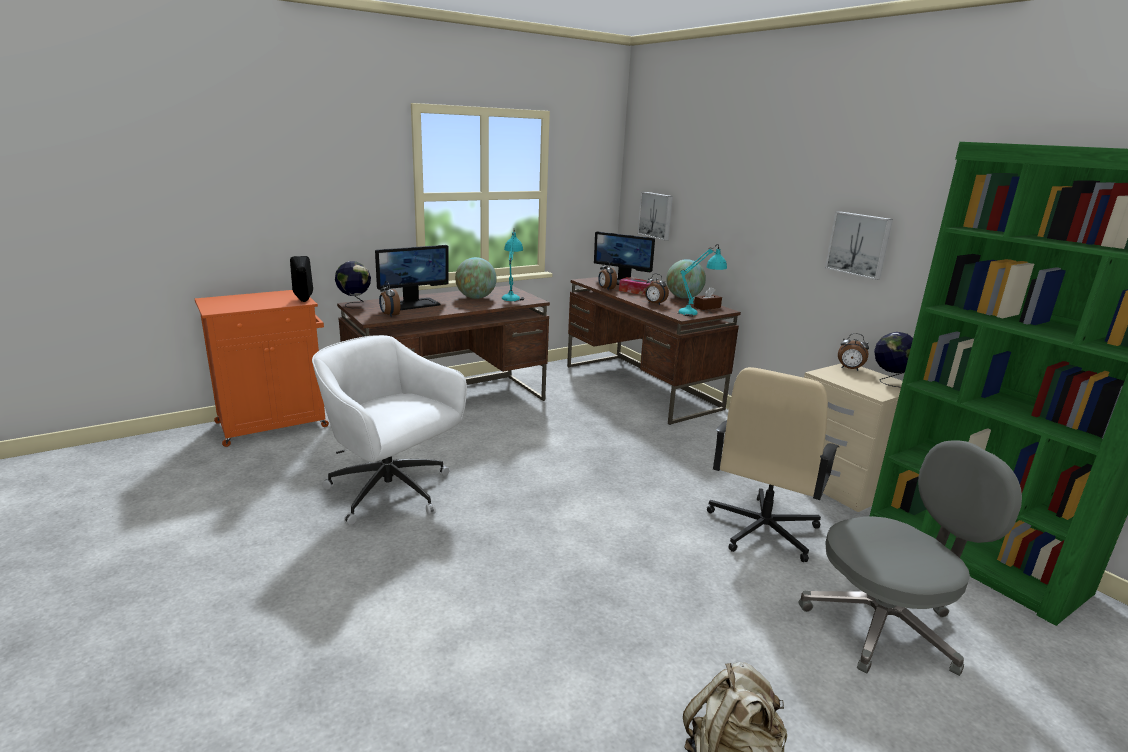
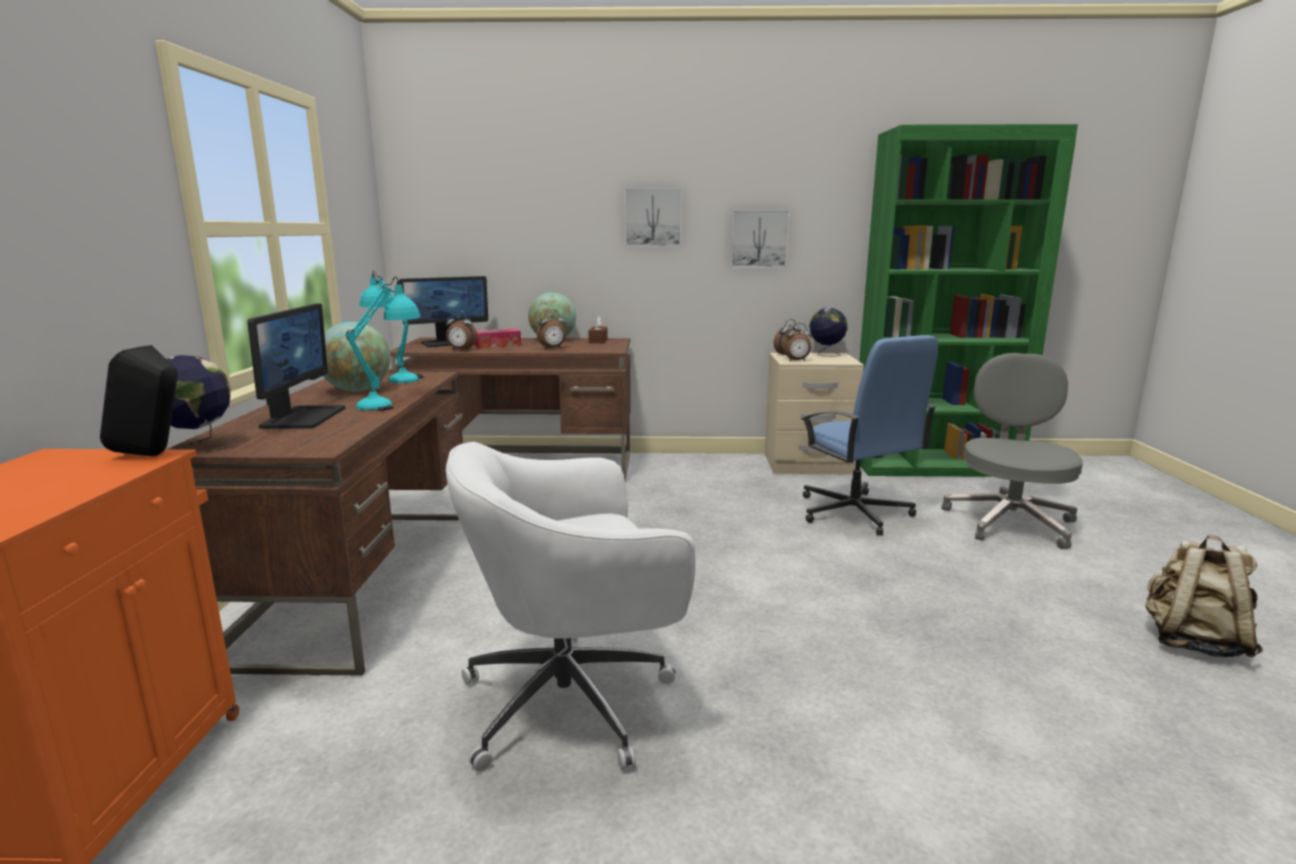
camera: 55 degrees left, 5 degrees down
(389, 315) = (325, 436): alarm clock -> alarm clock (797, 361)
(656, 215) = (464, 249): picture -> picture (653, 217)
(698, 313) = (612, 345): turquoise table lamp -> turquoise table lamp (391, 402)
(762, 530) = (854, 513): beige office chair -> blue office chair

